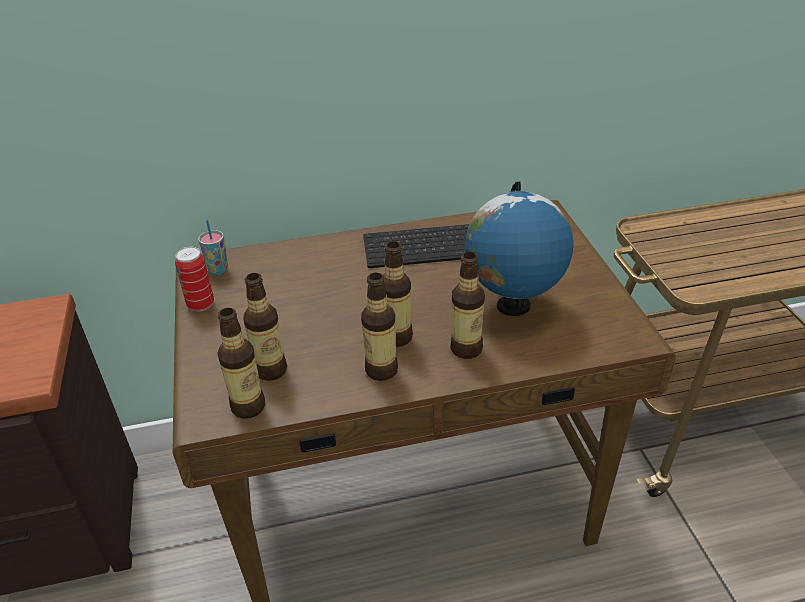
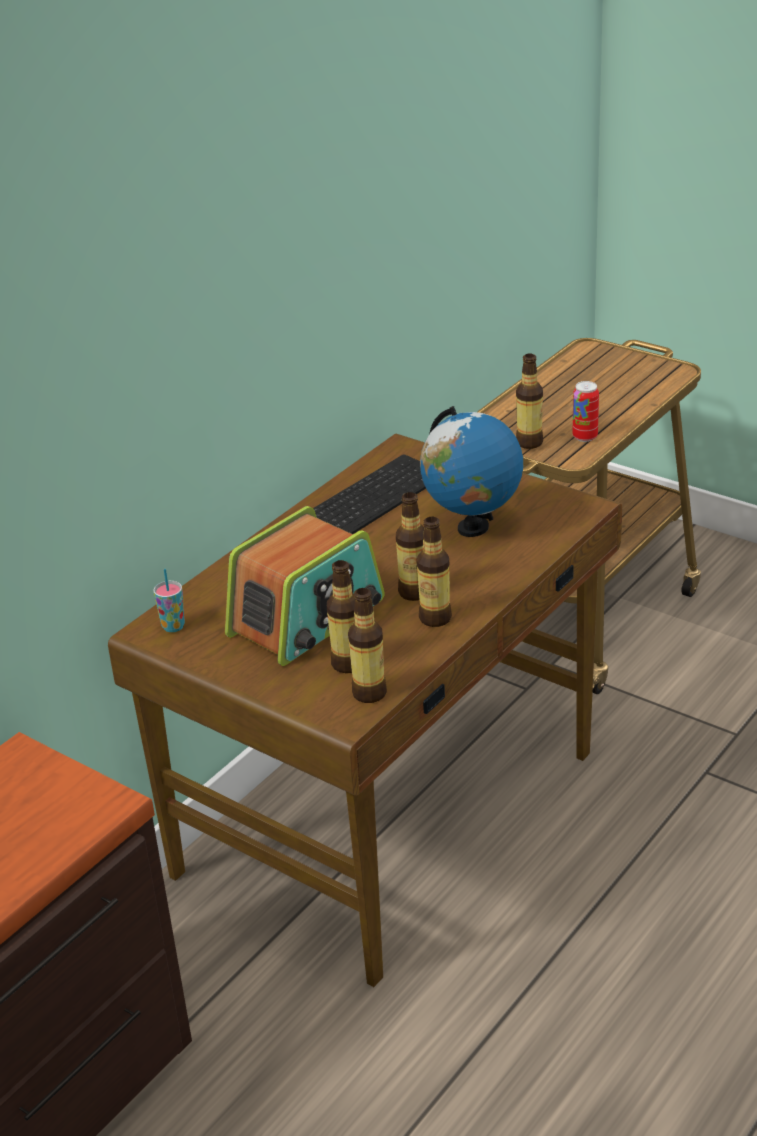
camera: 40 degrees left, 5 degrees down
(201, 304) = (205, 657): can -> can (585, 437)
(299, 314) = (307, 618): none -> radio
(466, 349) = (478, 573): bottle -> bottle (529, 442)

